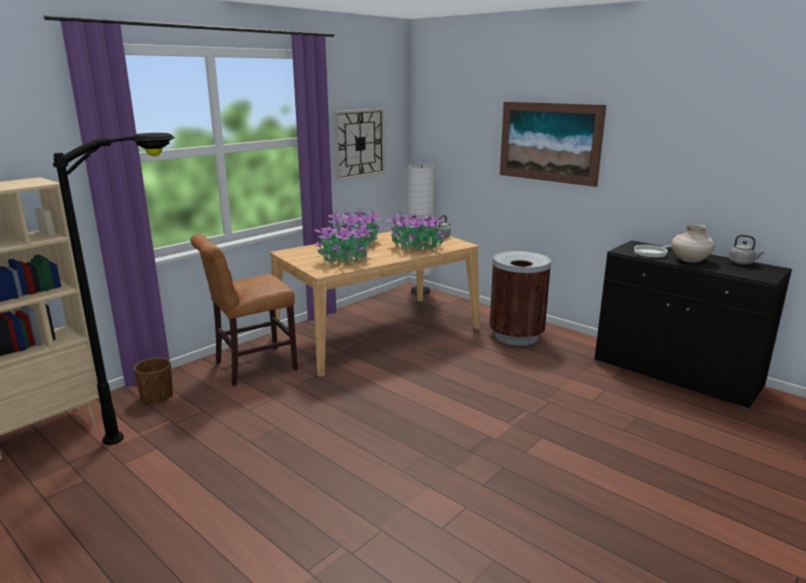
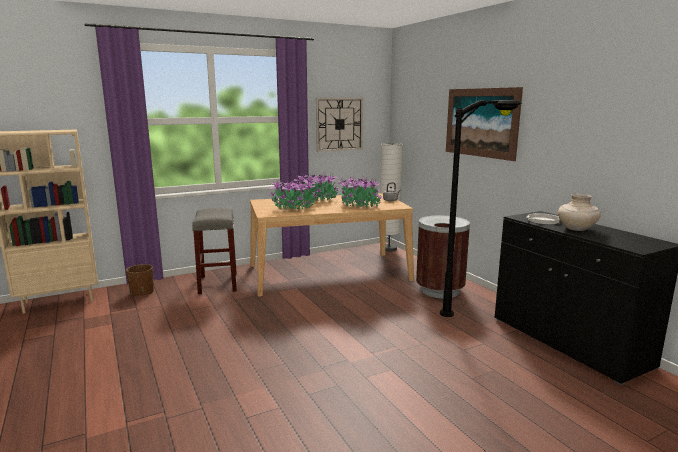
camera: 20 degrees right, 5 degrees down
(169, 414) = (138, 304): black floor lamp -> black floor lamp (477, 305)
(251, 367) = (217, 283): brown chair -> grey stool
(742, 263) = (631, 236): grey kettle -> none

